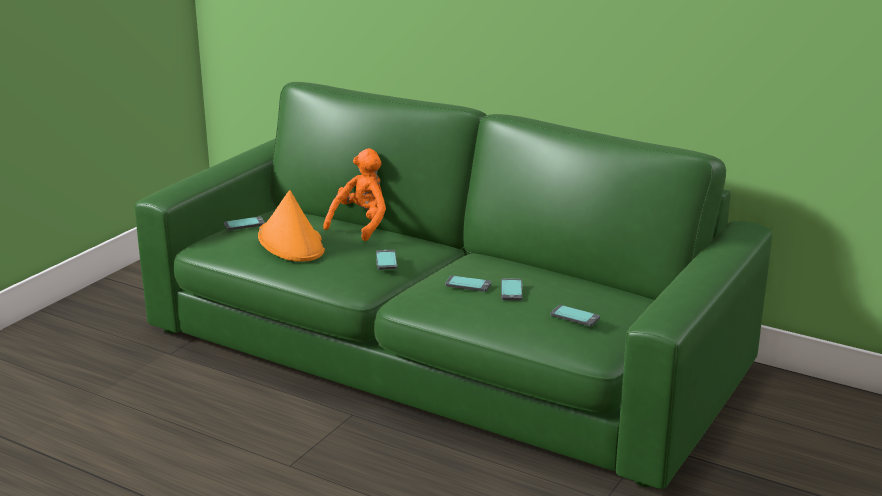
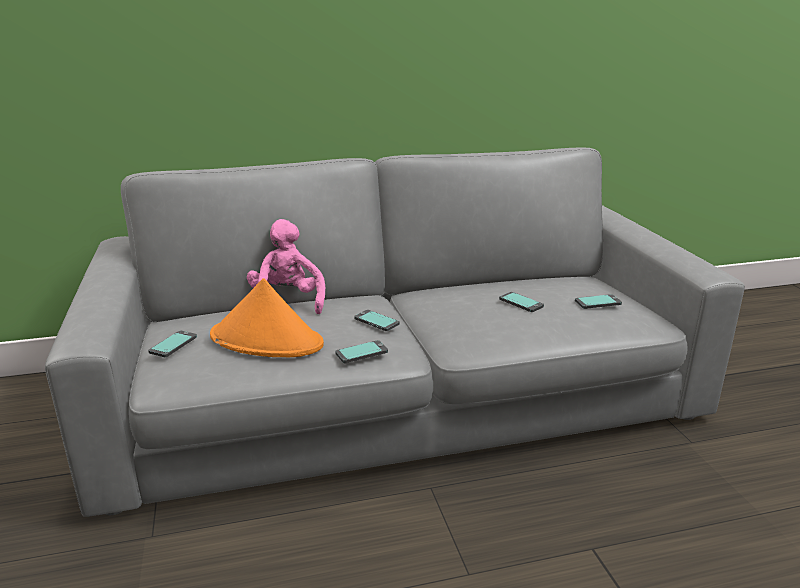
camera: 45 degrees left, 0 degrees up
(362, 224) = (287, 302): orange plush toy -> pink plush toy
(441, 351) = (399, 394): green sofa -> grey sofa
(468, 284) = (484, 311): phone -> phone (361, 352)

